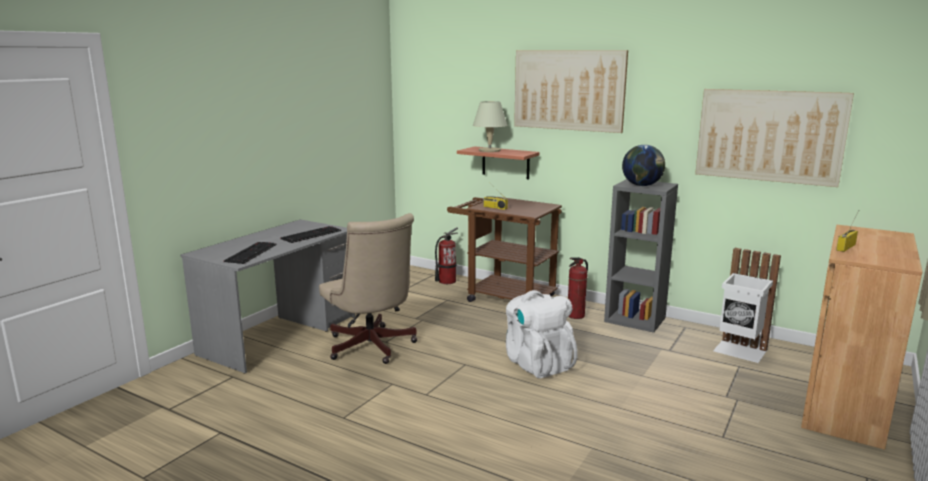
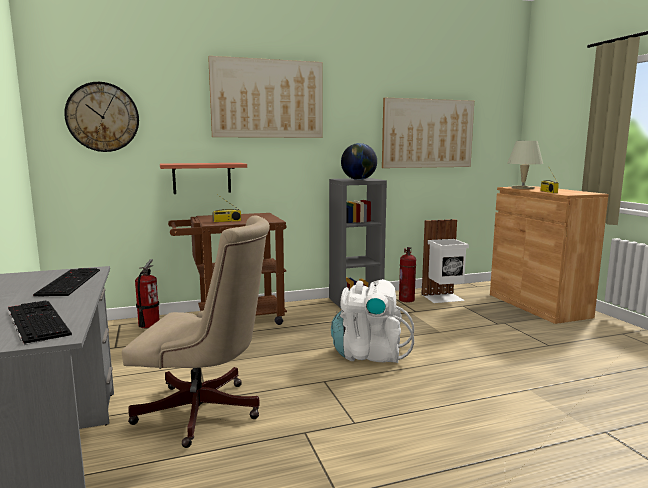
camera: 50 degrees left, 5 degrees down
(438, 105) = (102, 117): none -> wall clock
(489, 150) = (194, 163): beige table lamp -> beige table lamp (523, 188)
(576, 316) = (316, 312): fire extinguisher -> fire extinguisher (407, 300)

